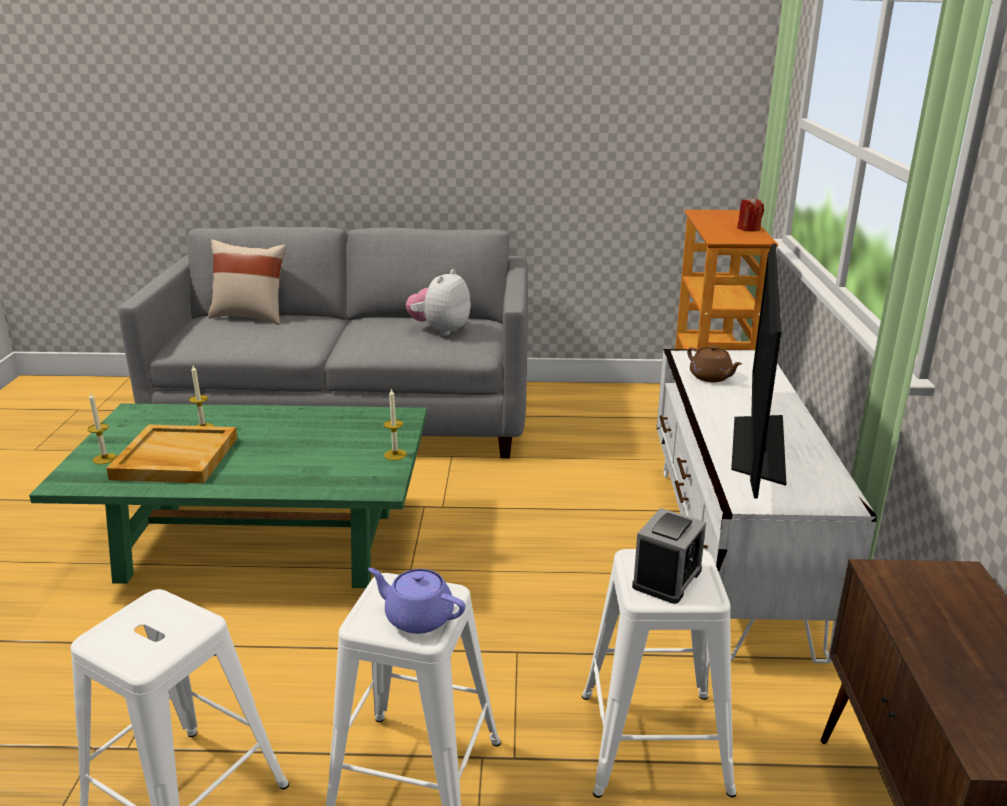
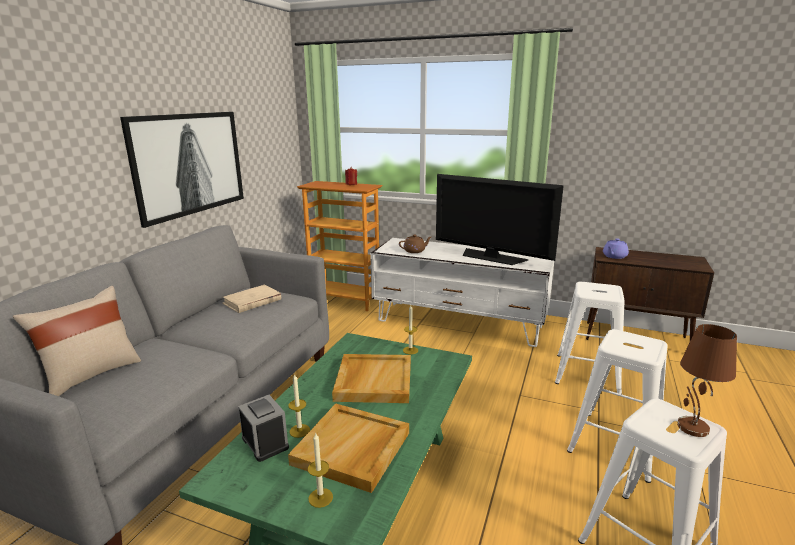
camera: 70 degrees left, 5 degrees down
(142, 645) = (691, 427): none -> brown table lamp
(308, 445) = (373, 380): none -> beige tray
(417, 617) = (641, 342): purple teapot -> purple teapot (614, 256)
(440, 330) = (252, 301): plush toy -> beige book
(508, 142) = (190, 164): none -> picture
(667, 578) = (601, 290): alarm clock -> alarm clock (265, 443)

